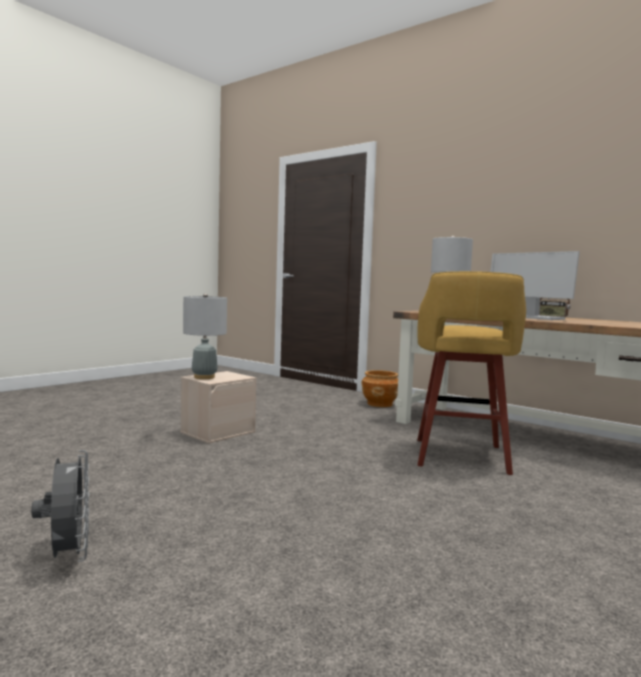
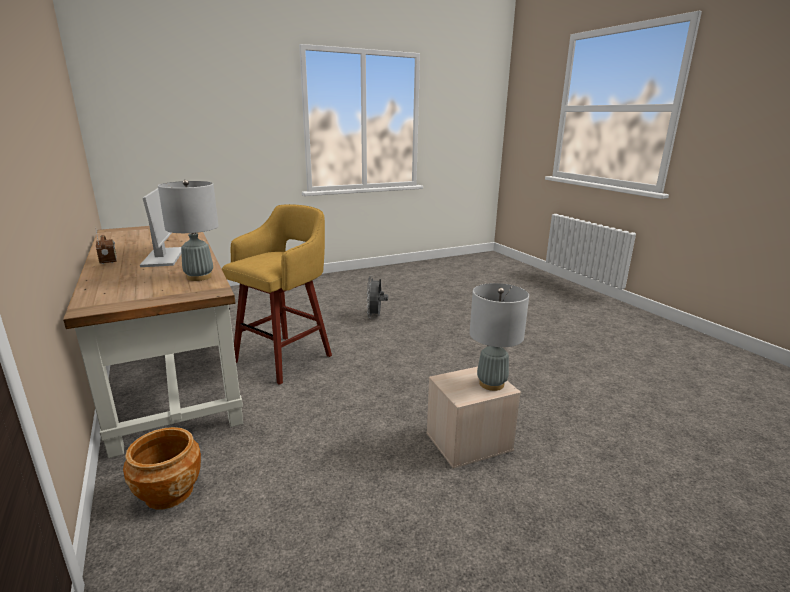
camera: 155 degrees left, 15 degrees up
(68, 556) = (550, 337): grey fan -> grey fan (375, 316)

